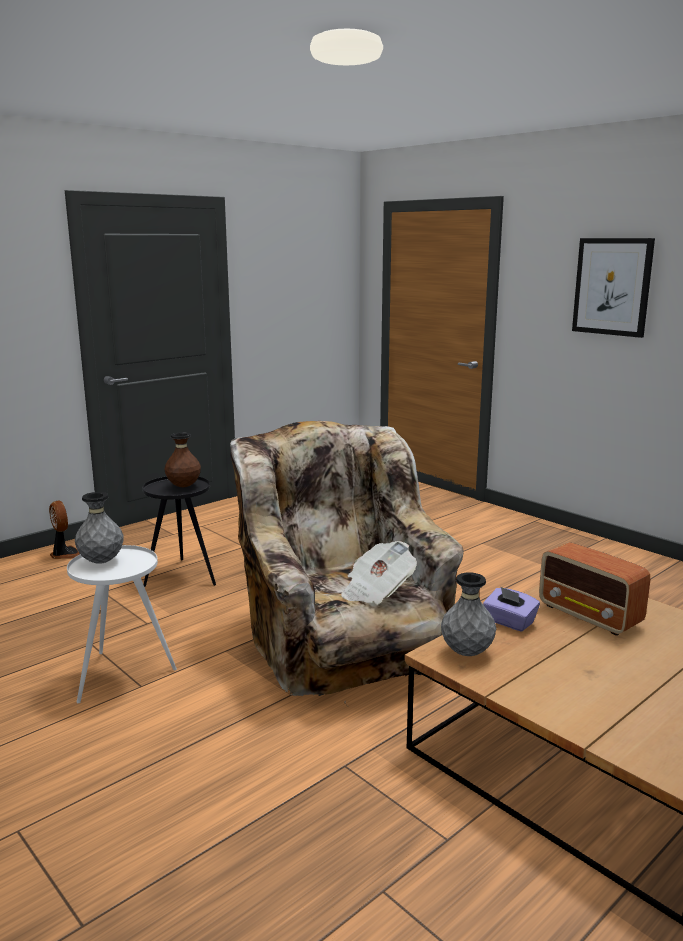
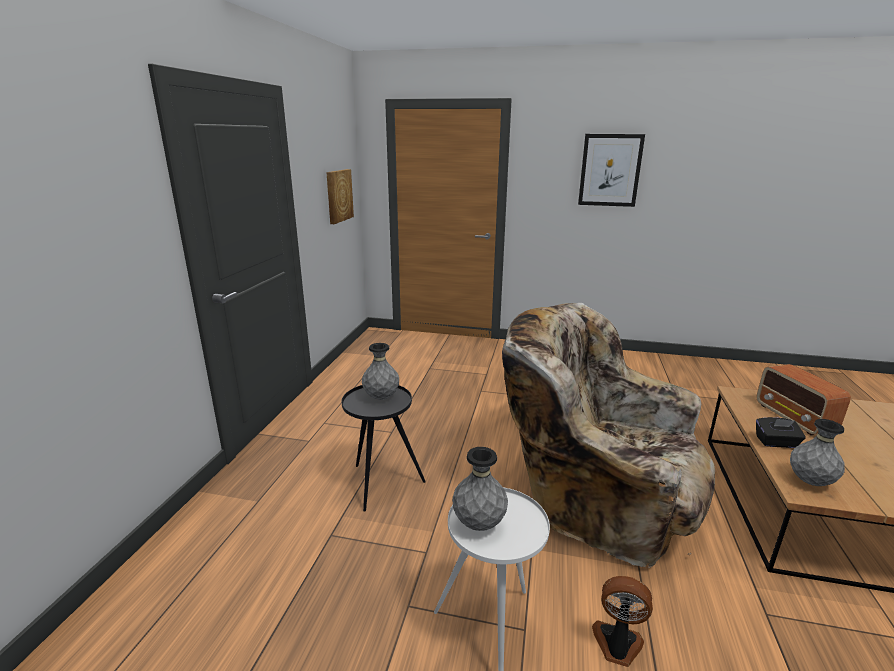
camera: 35 degrees left, 5 degrees up
(65, 554) = (224, 506): fan -> fan (617, 645)
(183, 486) = (381, 397): brown vase -> grey vase
(311, 305) = (338, 195): none -> picture
(377, 591) = (666, 449): newspaper -> none
(509, 622) = (776, 442): purple tissue box -> black tissue box
(590, 616) = (794, 418): radio -> radio turned 60 degrees clockwise

